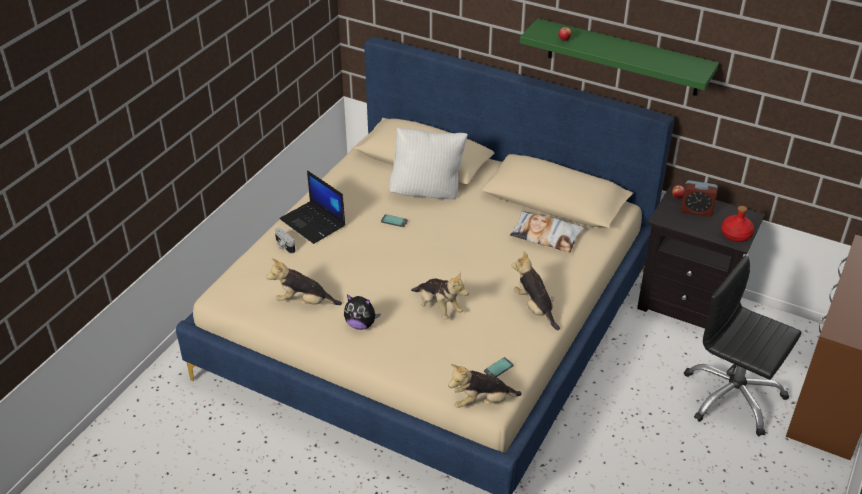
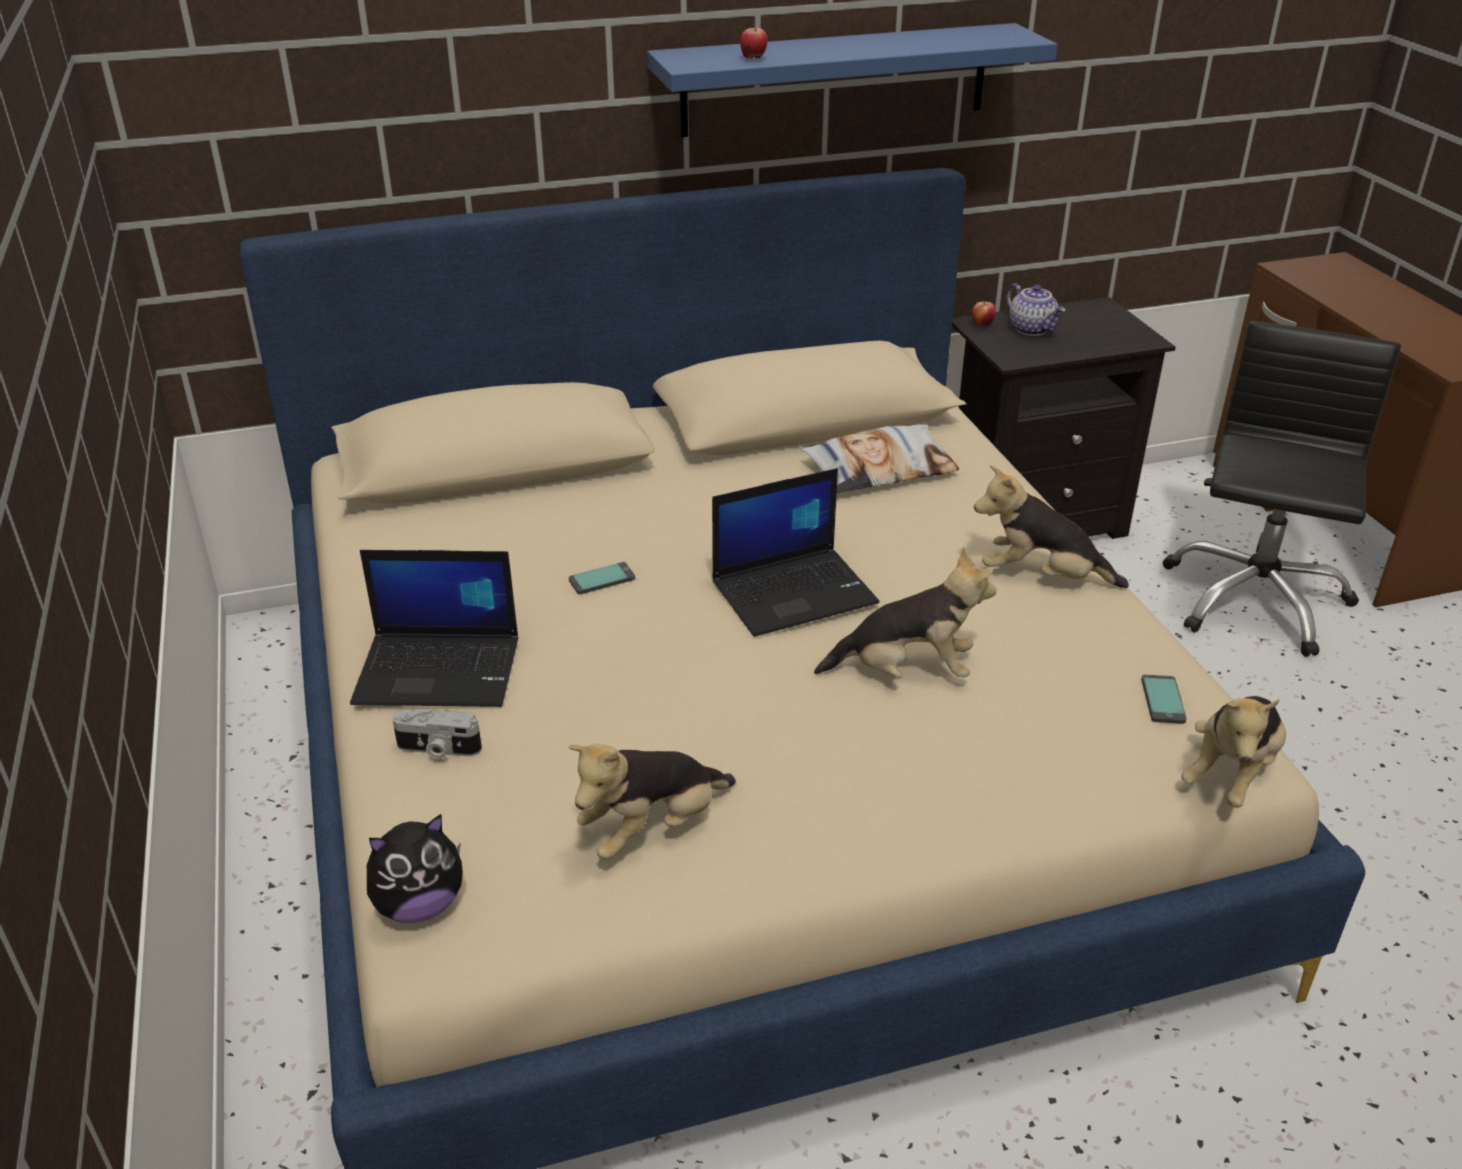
camera: 45 degrees left, 5 degrees down
(361, 324) = (830, 791): plush toy -> plush toy (419, 905)
(427, 192) = (585, 506): white pillow -> none
(443, 261) = (795, 591): none -> laptop
(622, 57) = (835, 80): green shelf -> blue shelf
(696, 210) = (1033, 329): alarm clock -> teapot
(732, 397) = (1254, 599): black office chair -> black office chair turned 120 degrees clockwise
(736, 234) = (1127, 333): red bottle -> none

